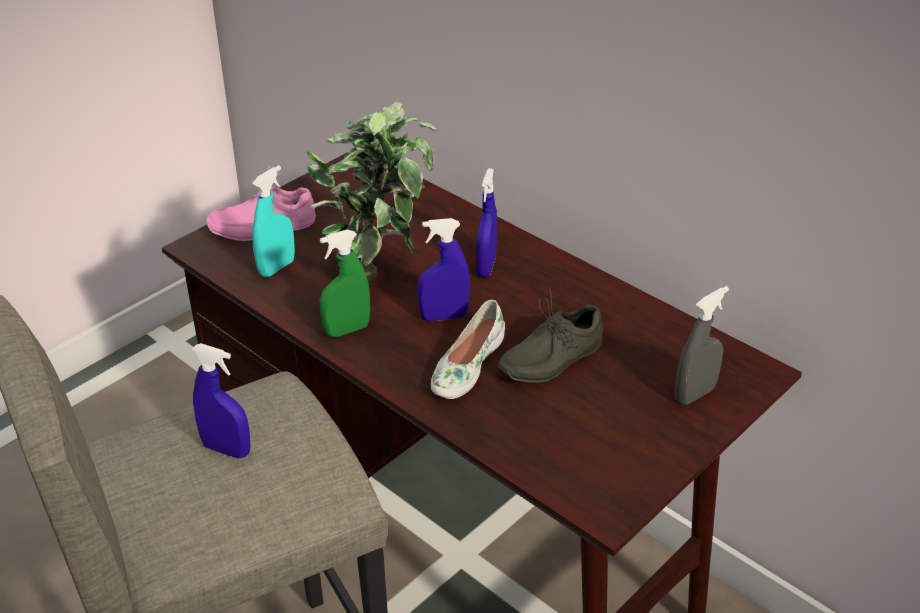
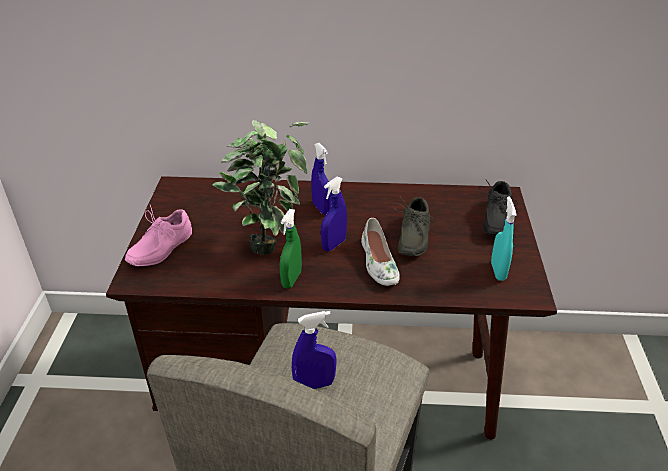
camera: 40 degrees left, 0 degrees up
(277, 267) = (202, 267): turquoise spray bottle -> turquoise spray bottle (498, 271)
(694, 394) = (494, 219): grey spray bottle -> black shoe

